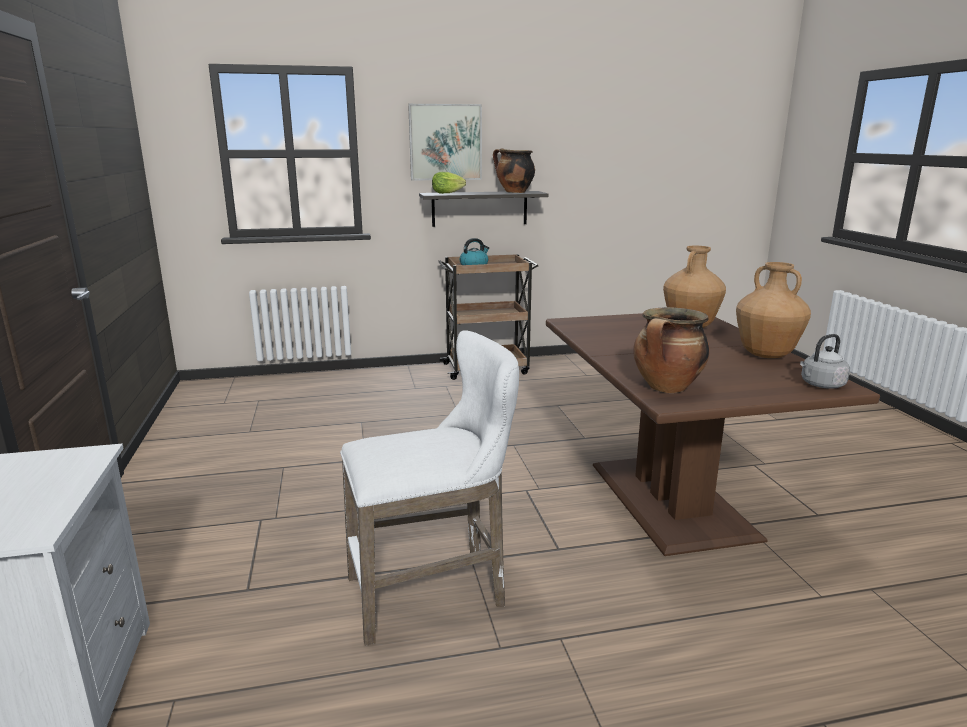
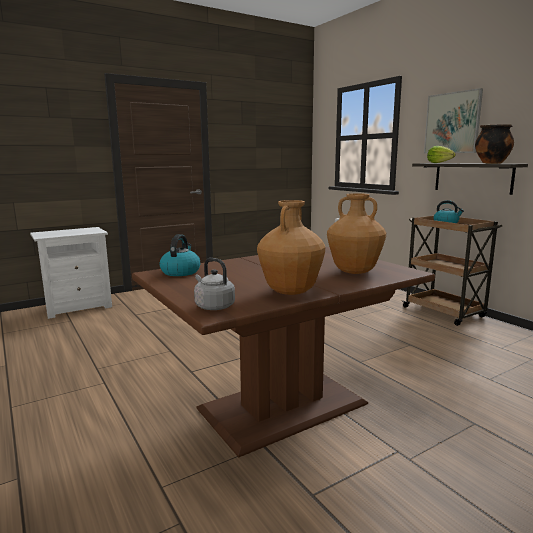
camera: 70 degrees right, 5 degrees down
(435, 592) = (139, 347): white stool -> none
(667, 388) = (180, 272): cooking pot -> kettle

